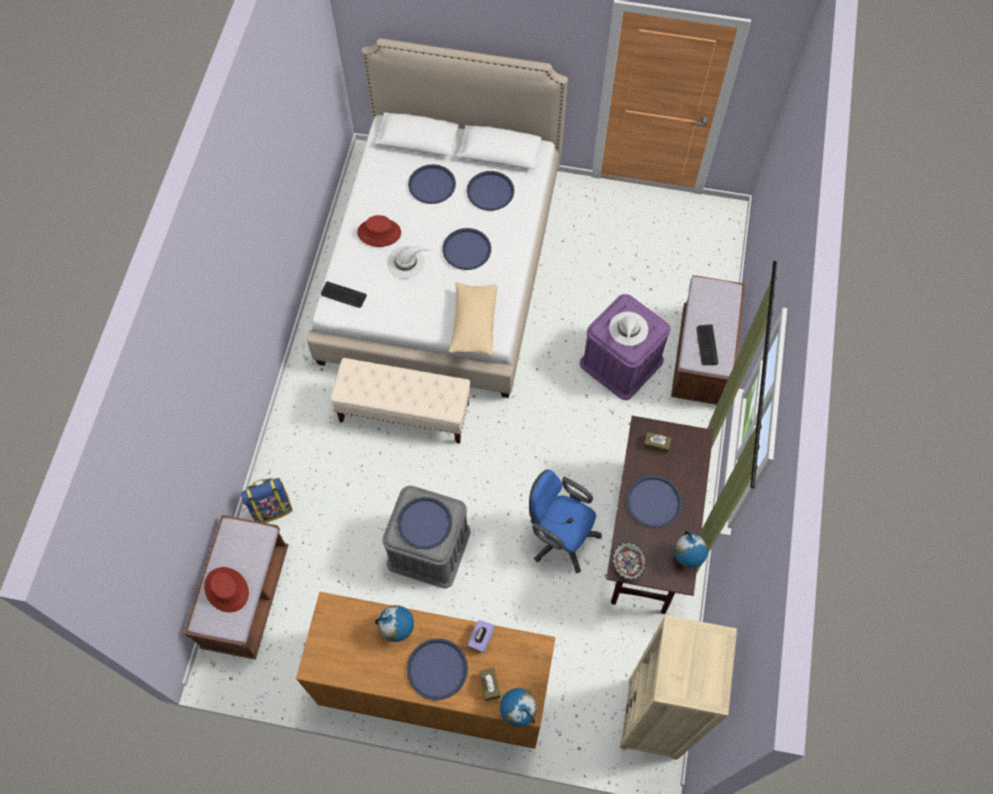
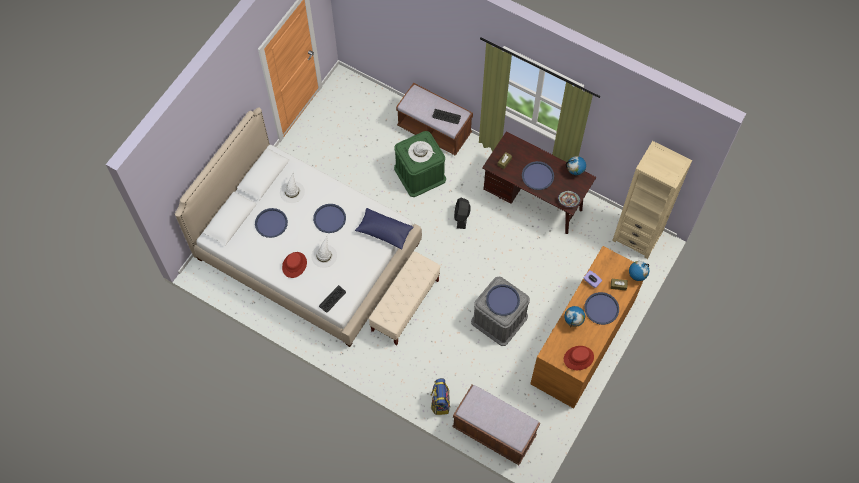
camera: 70 degrees left, 0 degrees up
(227, 589) = (504, 422): red hat -> red hat (578, 358)
(473, 324) = (384, 232): beige pillow -> blue pillow
(490, 191) = (292, 191): blue tray -> white hat
(559, 536) = (518, 246): blue office chair -> none
(576, 441) = (461, 216): none -> black fan
(621, 362) = (420, 174): purple storage box -> green storage box

